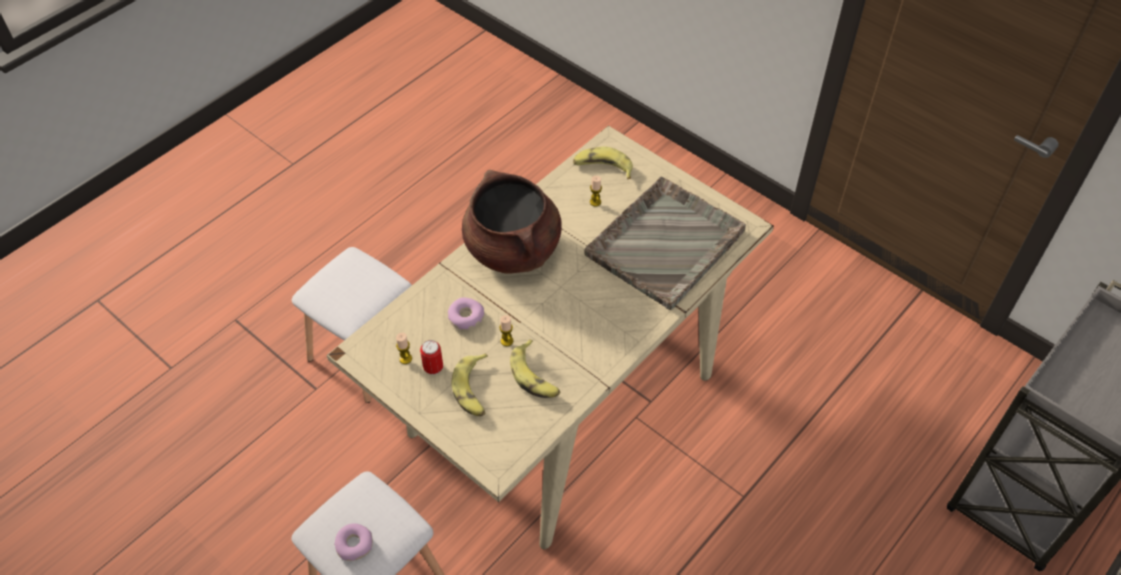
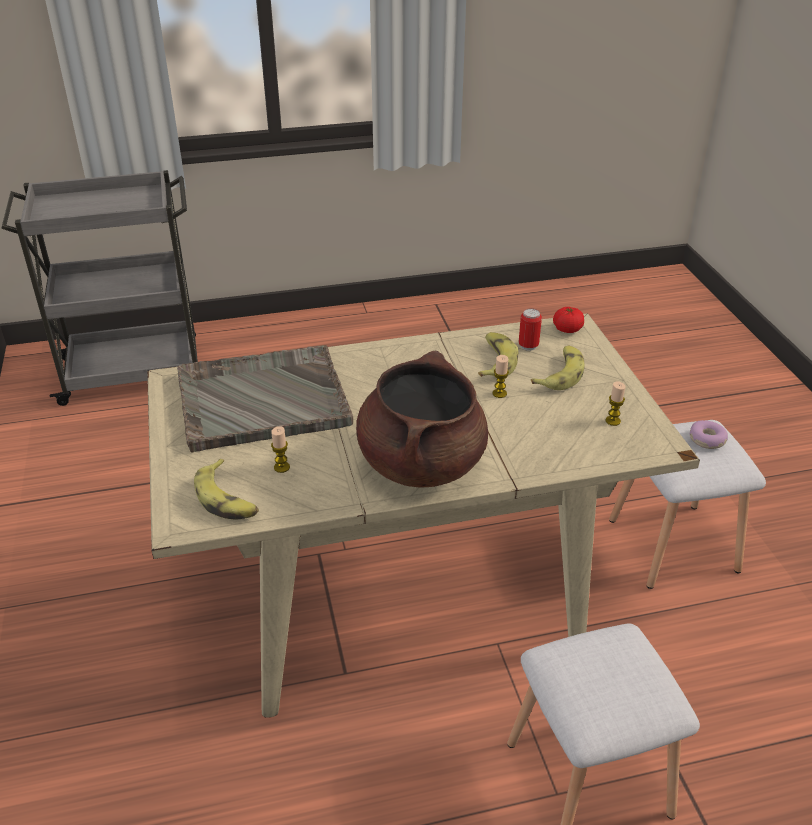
camera: 145 degrees left, 15 degrees down
(433, 368) = (588, 403): can -> can (528, 346)
(466, 318) = (525, 426): donut -> none
(502, 457) = (567, 329): none -> tomato

